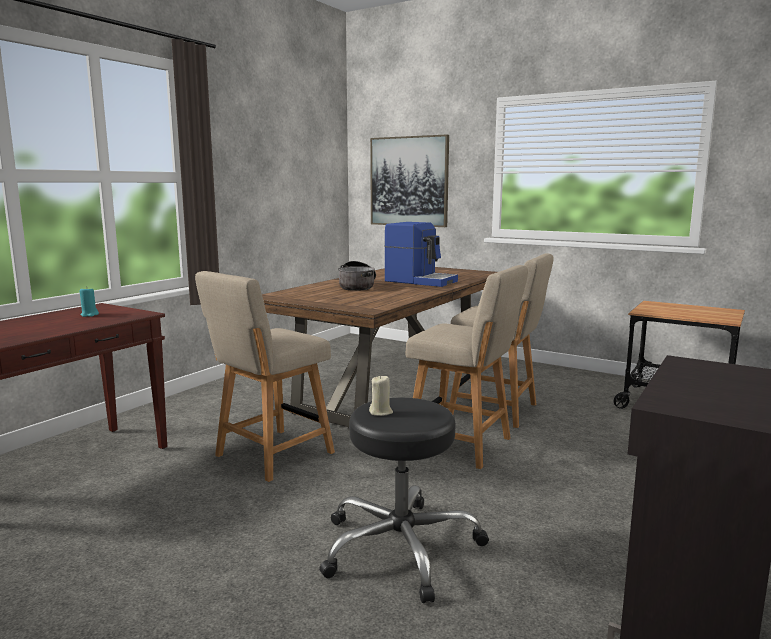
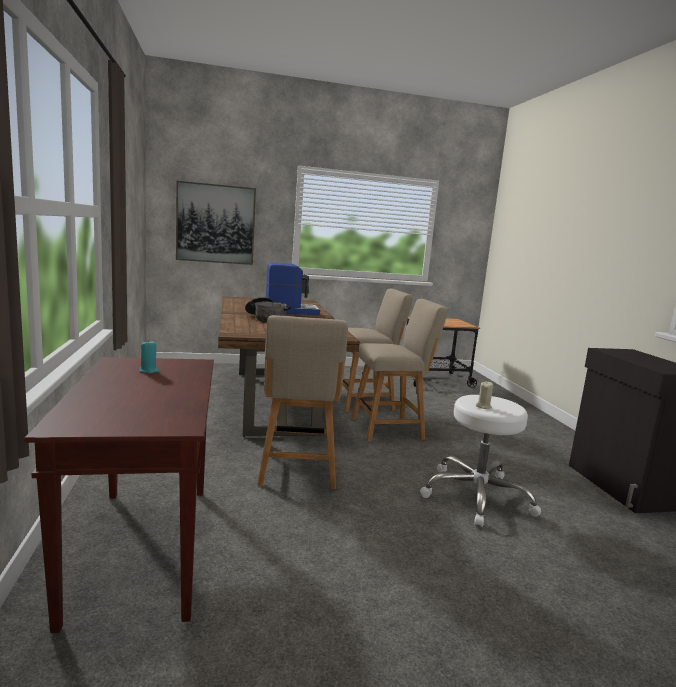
camera: 45 degrees left, 0 degrees up
(400, 547) = (476, 496): black stool -> white stool

